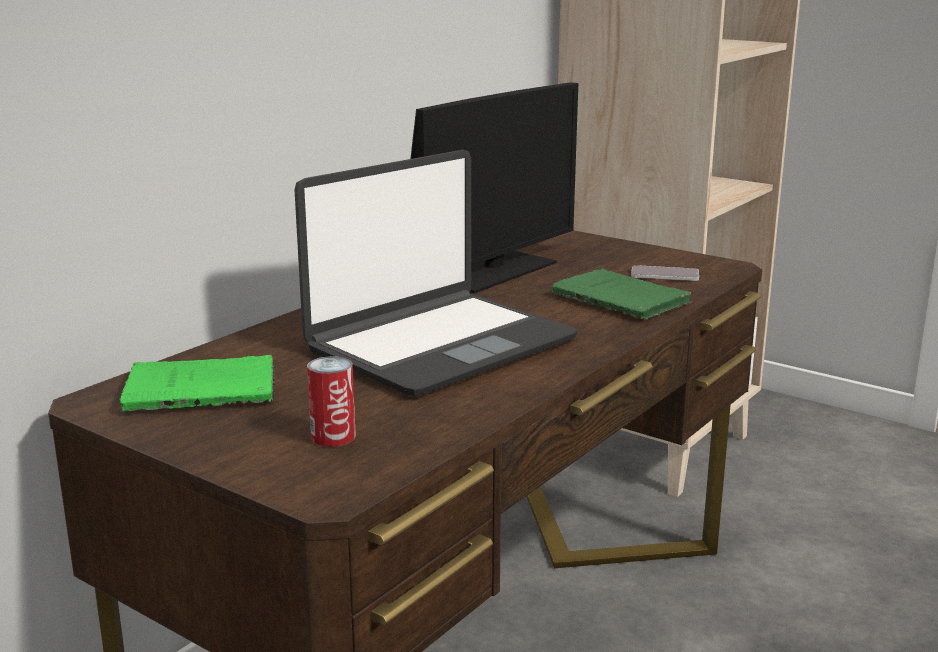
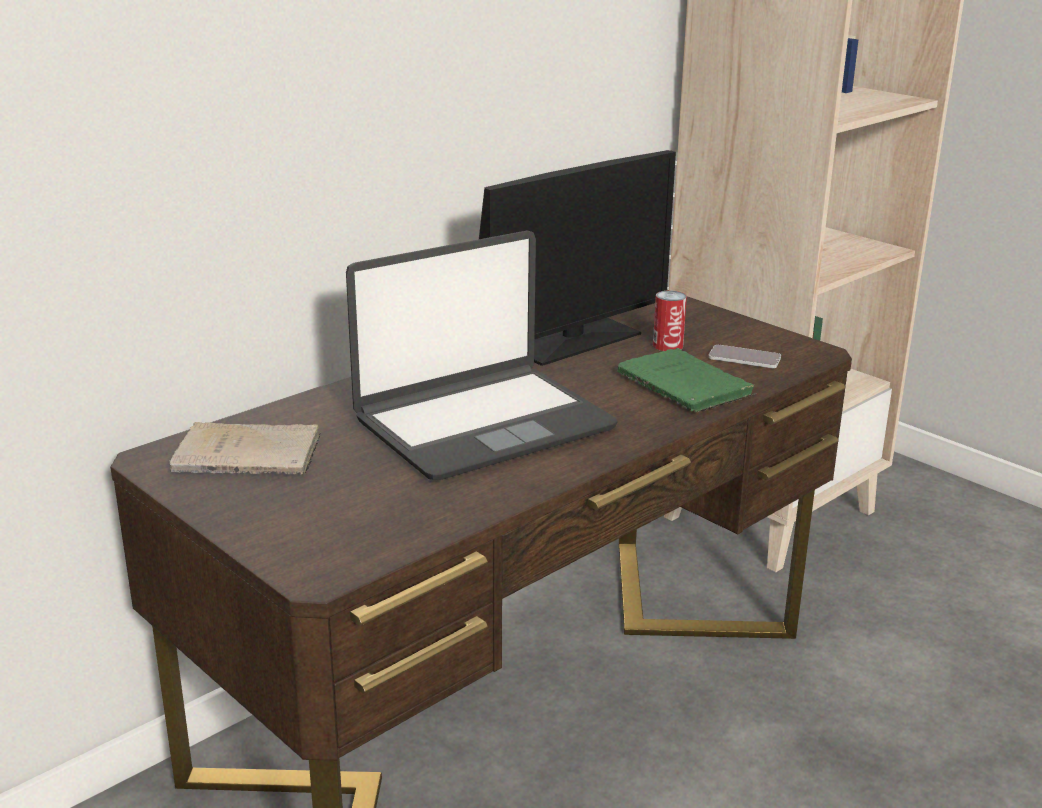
camera: 10 degrees right, 5 degrees up
(206, 389) = (252, 455): green book -> beige book
(333, 436) = (345, 516): can -> can (667, 345)

